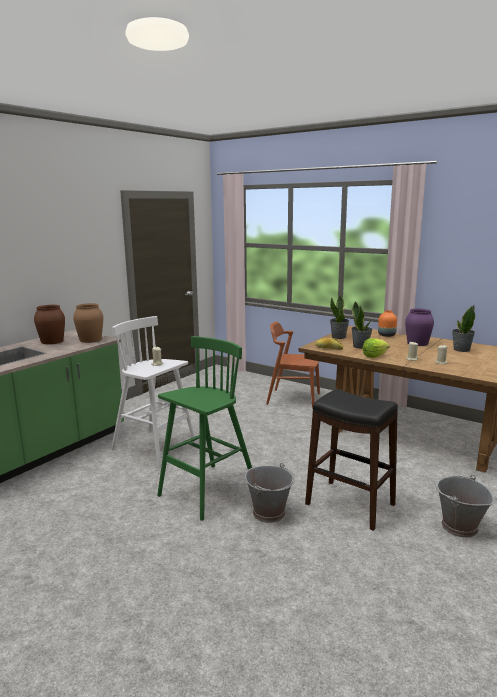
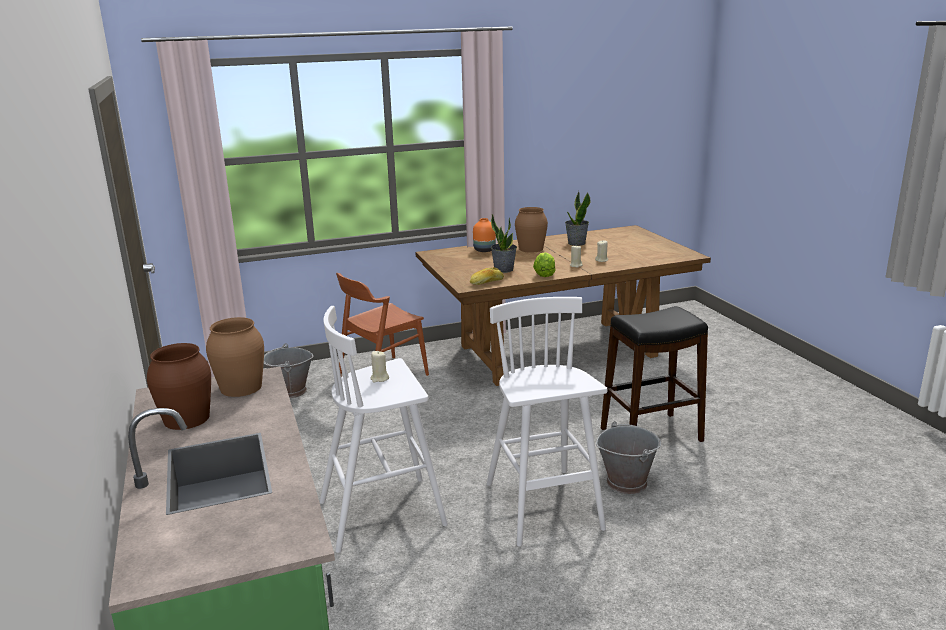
camera: 55 degrees left, 5 degrees up
(206, 491) = (544, 507): green stool -> white stool
(339, 337) = (453, 267): potted plant -> none
(417, 343) = (531, 249): purple vase -> brown vase
(459, 526) = (727, 403): grey bucket -> grey bucket (290, 391)

